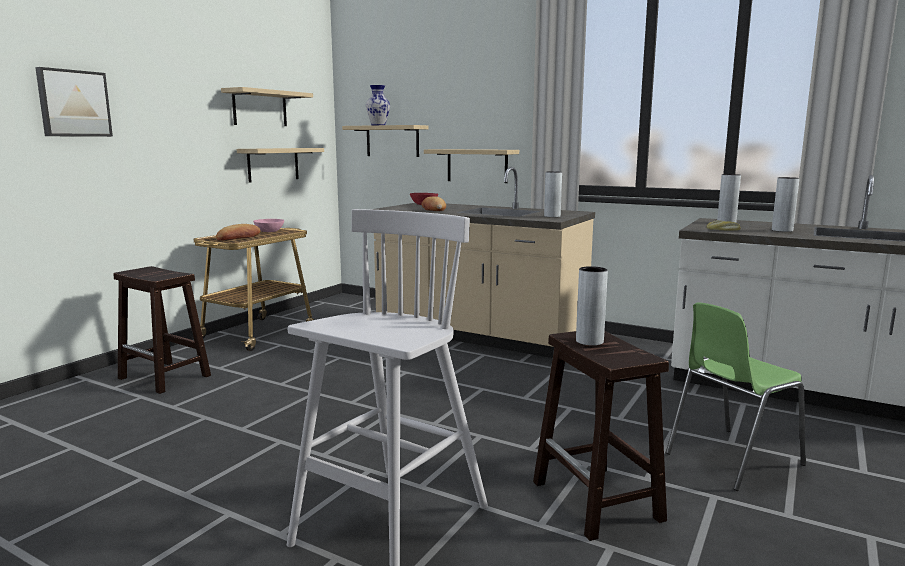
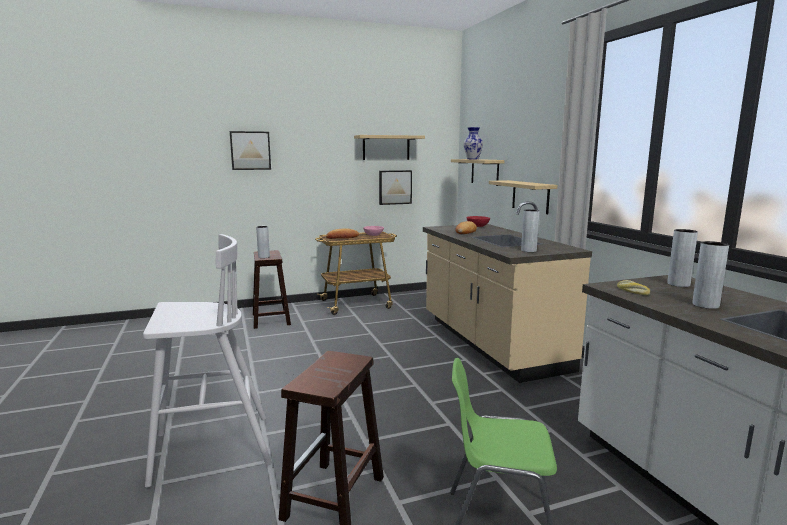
camera: 40 degrees right, 0 degrees up
(273, 164) = (395, 187): shelf -> picture
(589, 341) = (334, 364): grey vase -> grey vase (264, 257)

